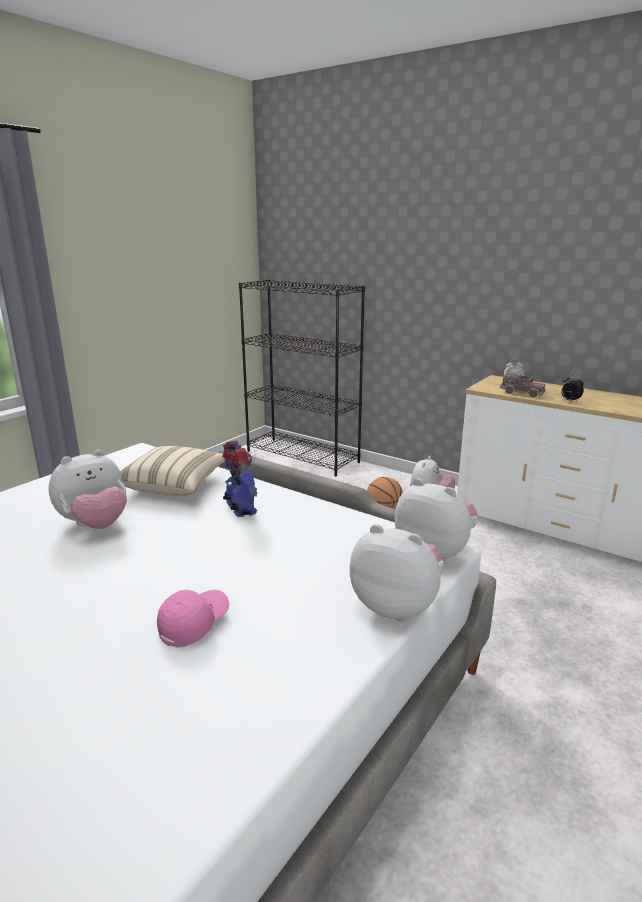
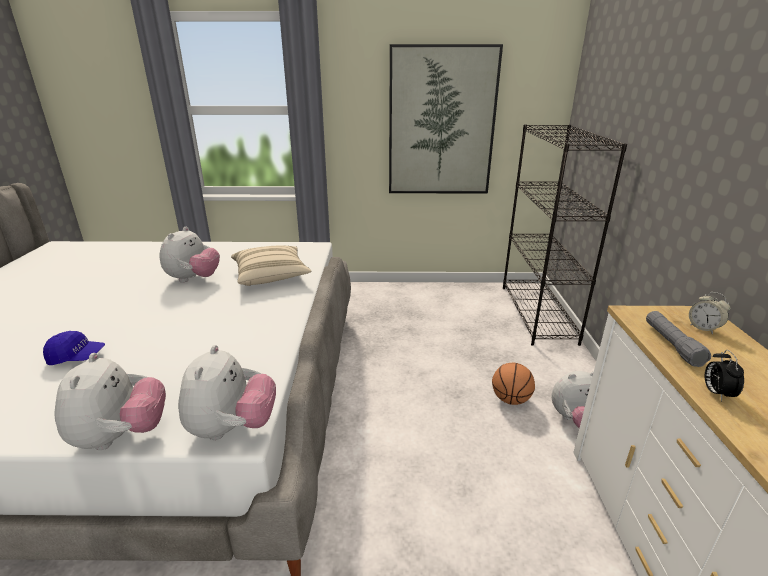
camera: 55 degrees right, 5 degrees up
(95, 525) = (194, 279): plush toy -> plush toy turned 90 degrees counterclockwise
(165, 289) = (441, 123): none -> picture
(194, 624) = (77, 357): pink cap -> blue cap
(240, 509) = (251, 311): toy robot -> none
(522, 393) = (671, 345): toy truck -> grey flashlight

